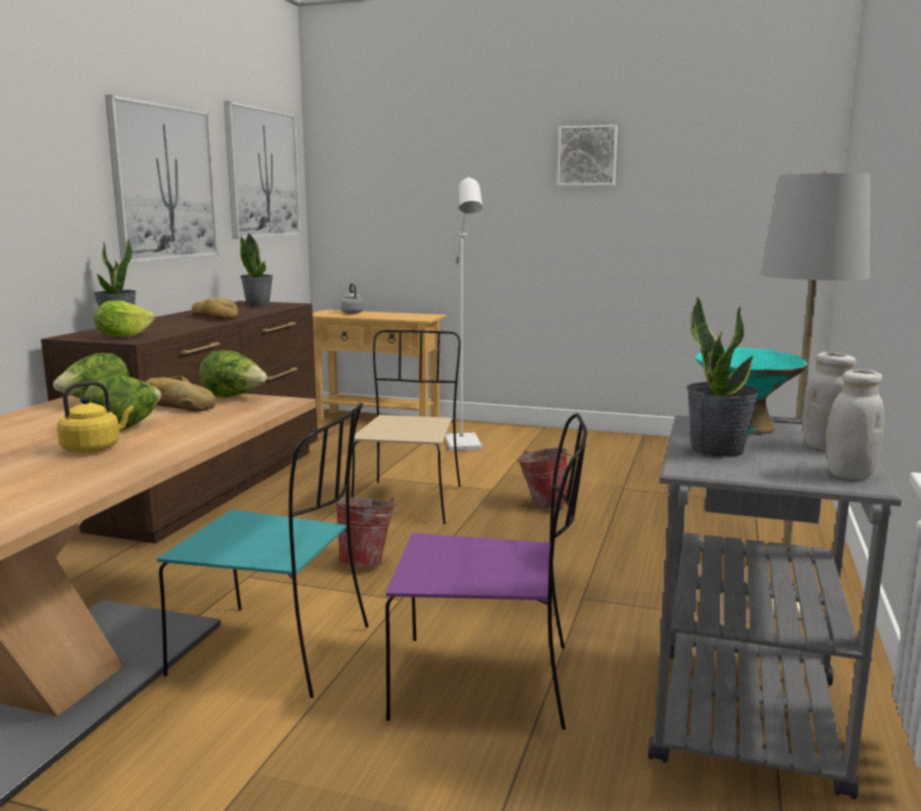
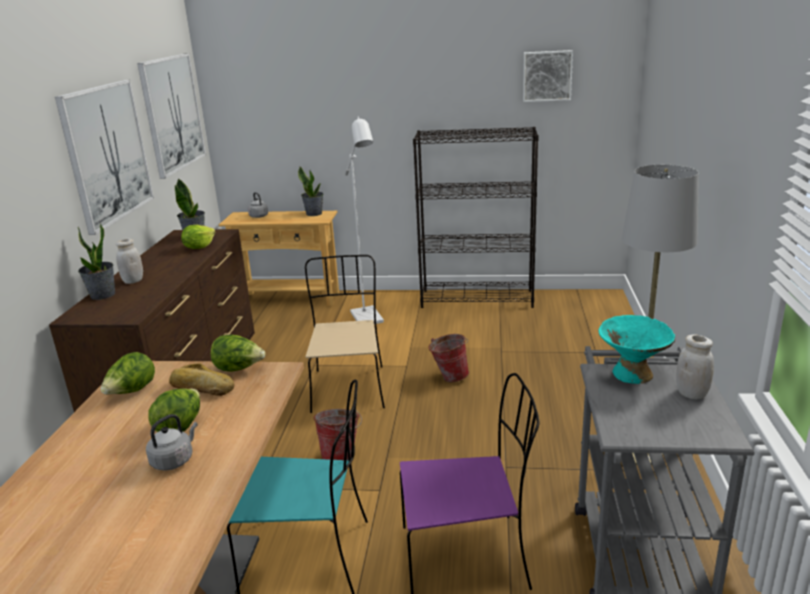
camera: 10 degrees left, 10 degrees up
(94, 448) = (174, 460): yellow kettle -> grey kettle
(123, 336) = (118, 312): lettuce -> lettuce (199, 247)
(215, 317) = (173, 265): bread -> none
(587, 156) = (443, 79): picture -> picture (547, 76)
(611, 440) = (477, 299): none -> black bookcase
(717, 450) = (626, 408): potted plant -> potted plant (314, 213)
(850, 474) = (717, 427): white jar -> white jar (133, 281)

